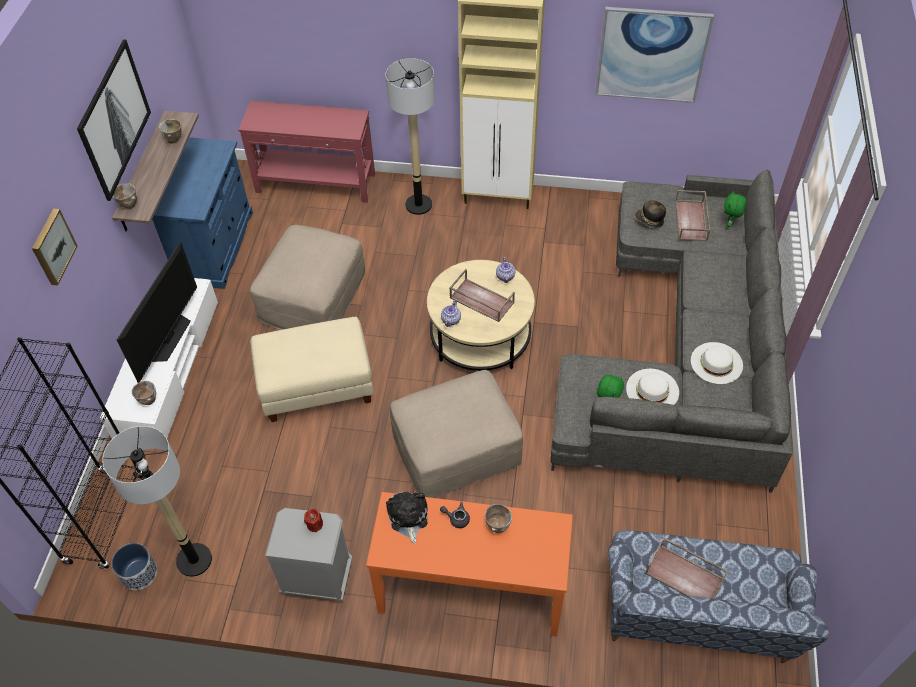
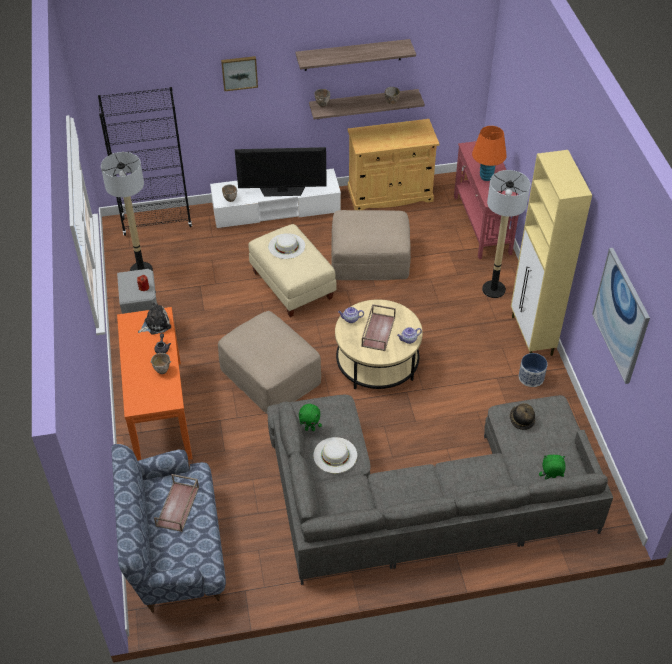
camera: 70 degrees right, 5 degrees down
(113, 119) = (352, 55): picture -> shelf
(139, 573) = (125, 250): planter -> planter (531, 377)
(216, 247) = (390, 194): blue cabinet -> beige cabinet
(311, 124) = (486, 177): none -> orange table lamp
(691, 221) = (537, 450): brown tray -> none
(716, 363) = (381, 493): white hat -> white hat (286, 246)

